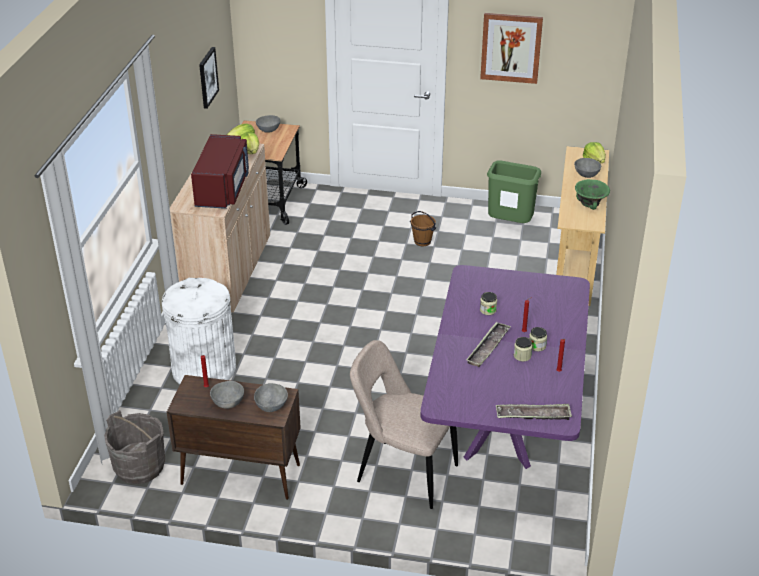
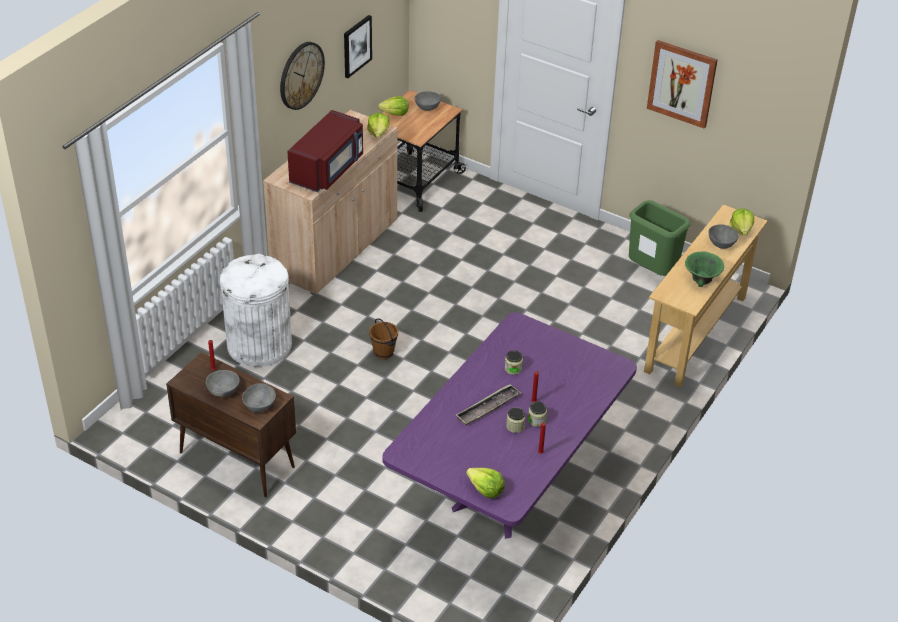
camera: 20 degrees right, 5 degrees up
(139, 467) = (153, 425): grey bucket -> none
(177, 105) = (301, 75): none -> wall clock
(402, 472) = (385, 504): beige chair -> none
(422, 242) = (547, 267): brown bucket -> brown bucket (383, 353)
(533, 415) = (485, 490): tray -> lettuce

